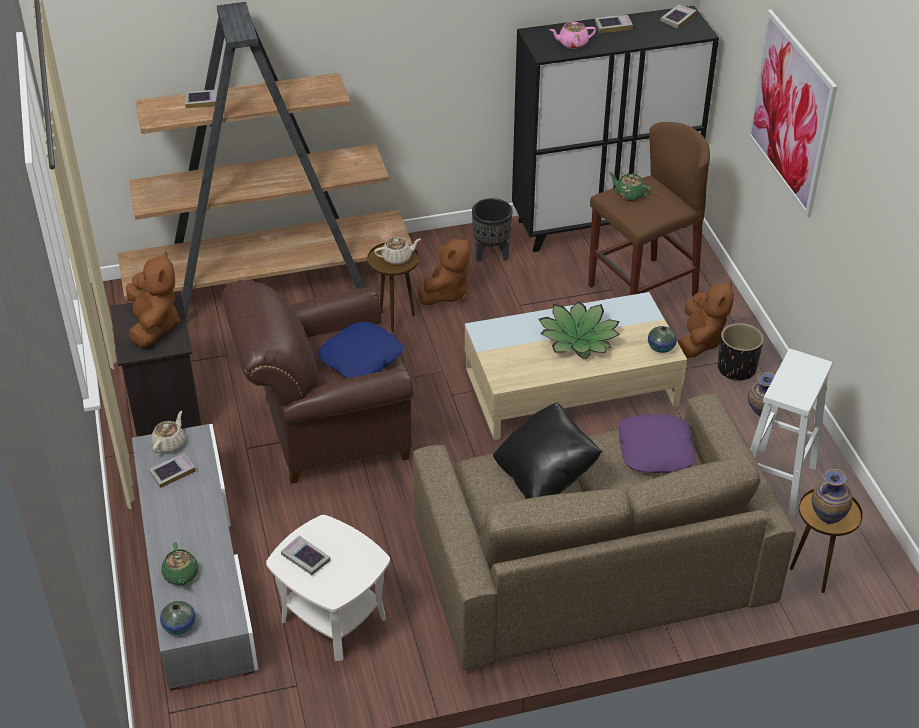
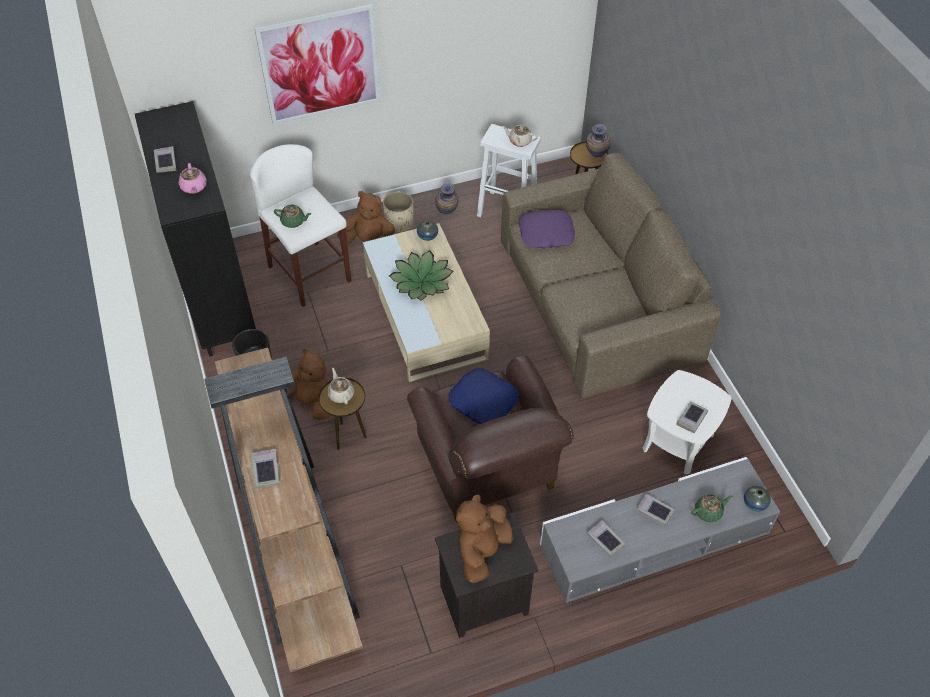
camera: 95 degrees left, 10 degrees up
(154, 325) = (482, 551): brown plush toy -> brown plush toy turned 45 degrees counterclockwise
(169, 443) = (572, 549): beige teapot -> beige teapot (519, 141)
(545, 477) = (583, 289): black pillow -> none
(629, 194) = (293, 221): green teapot -> green teapot turned 105 degrees counterclockwise
(642, 291) = (310, 274): brown stool -> white stool
(677, 19) = (158, 123): book -> book (654, 511)
(736, 369) = (399, 224): black planter -> beige planter

